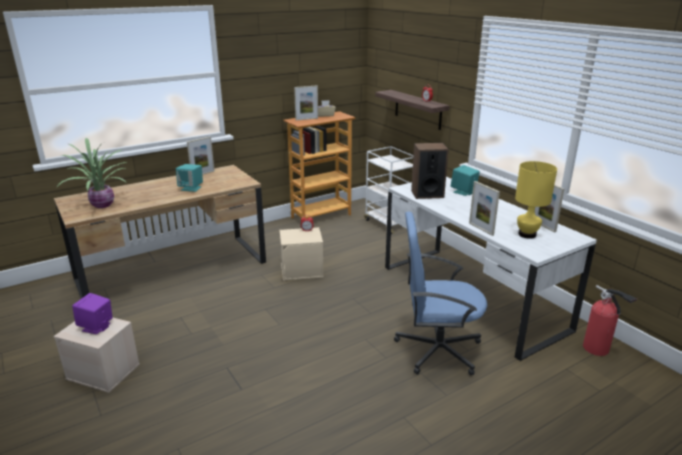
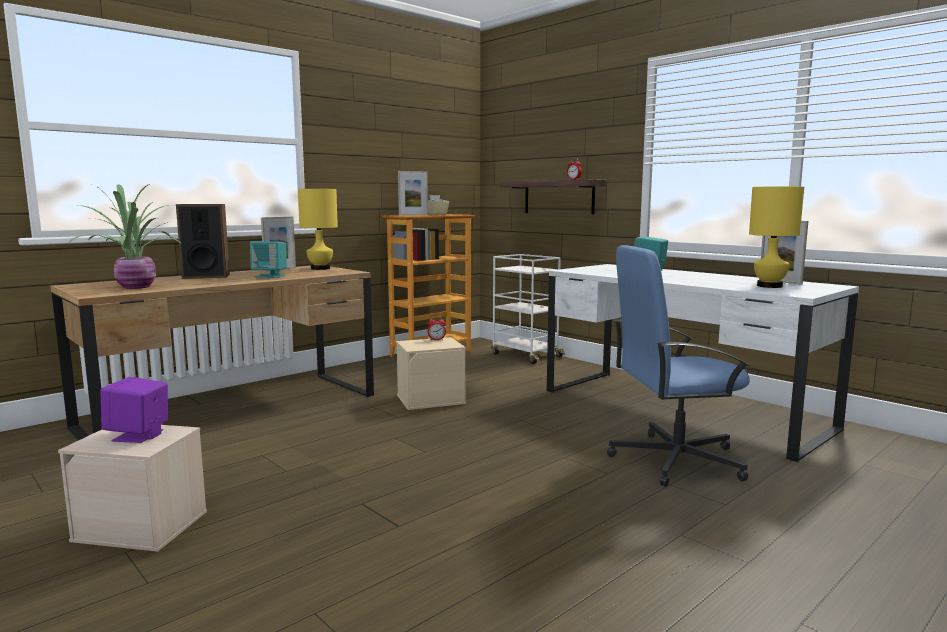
camera: 10 degrees left, 15 degrees down
(230, 174) = (320, 268): none -> yellow table lamp
(427, 194) = (605, 272): speaker -> speaker (206, 276)
(481, 229) = (706, 285): picture frame -> none
(598, 350) = (887, 444): fire extinguisher -> none

